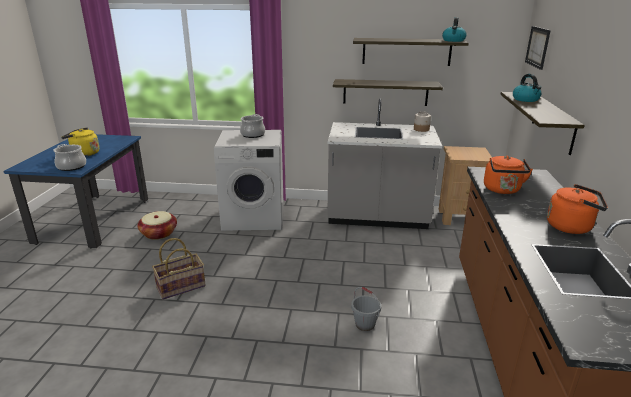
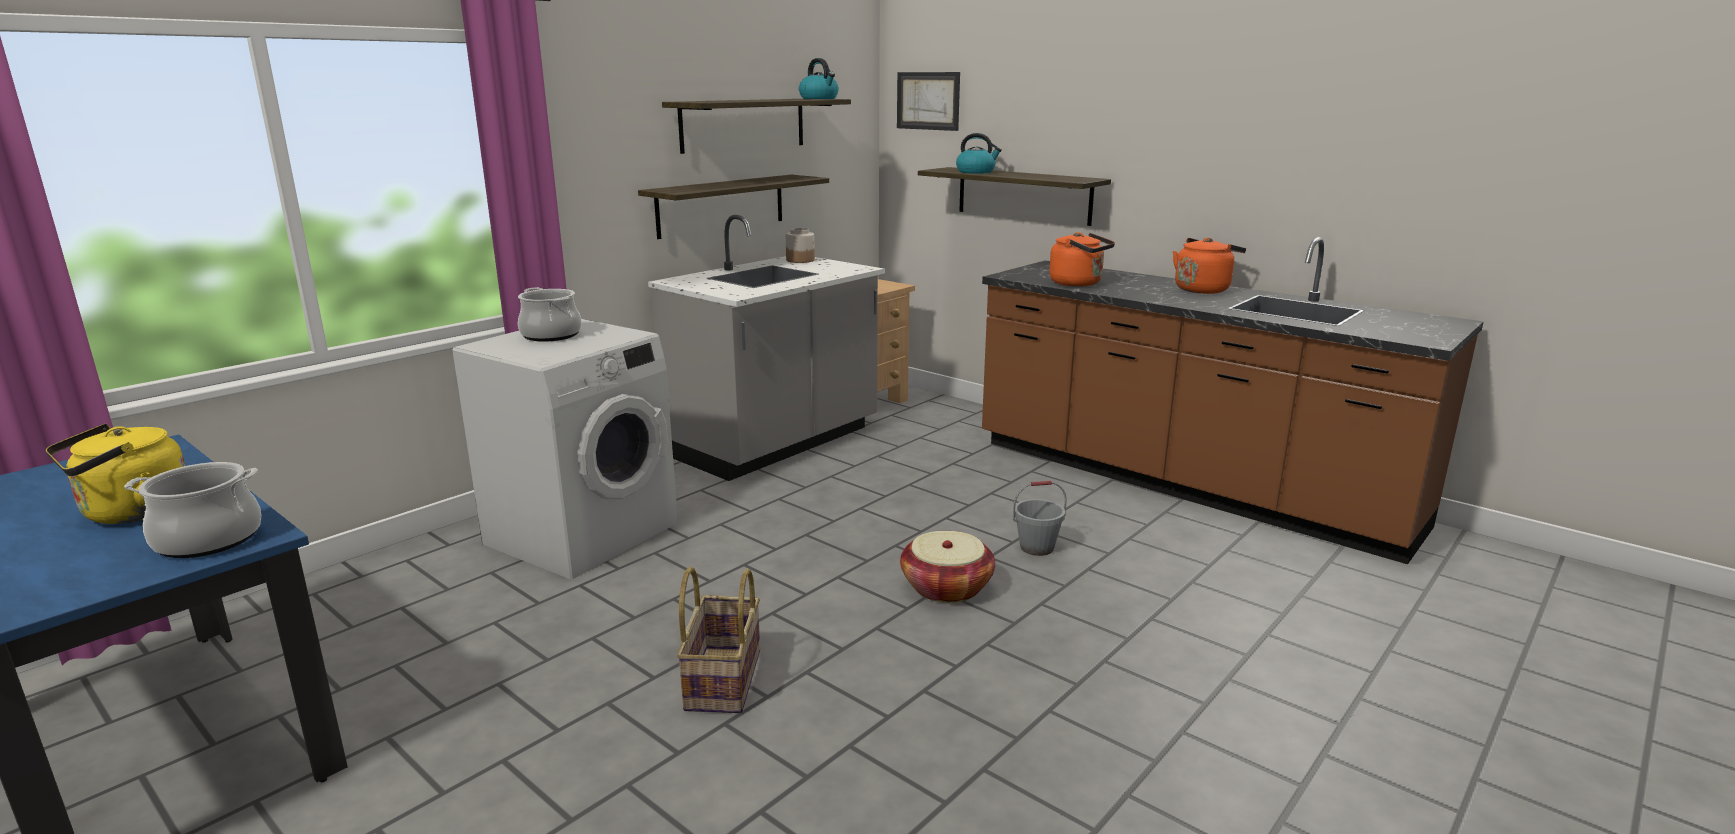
camera: 55 degrees left, 5 degrees down
(159, 233) = (444, 656): basket -> basket (946, 587)

